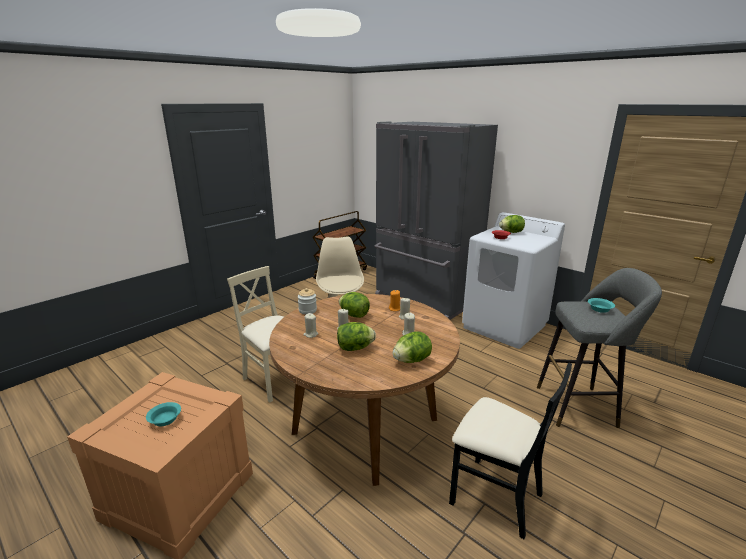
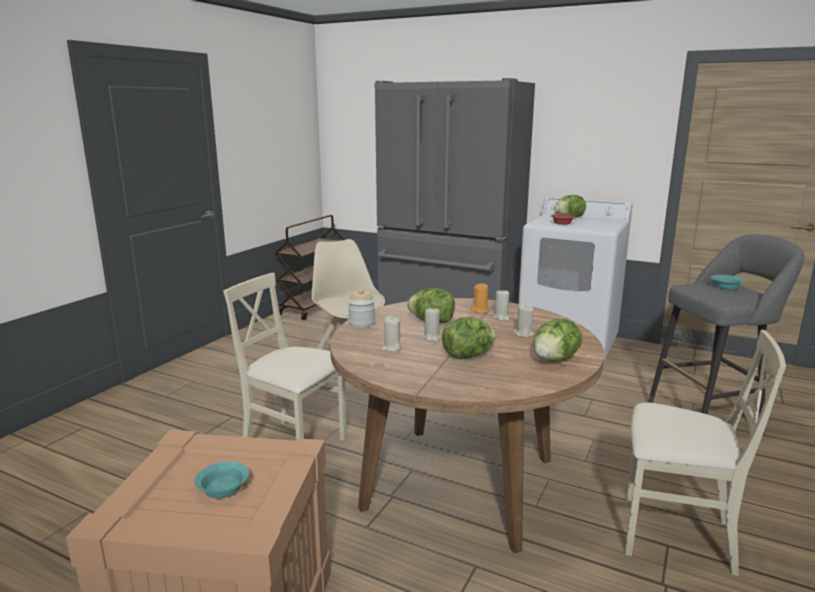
camera: 15 degrees left, 5 degrees down
(495, 496) = (675, 534): black chair -> beige chair

